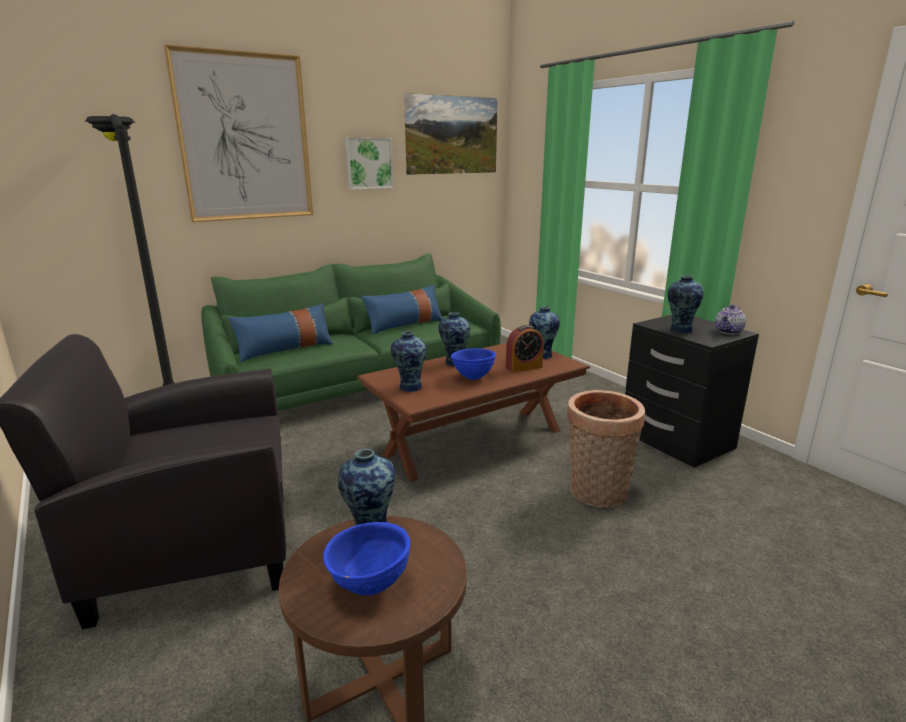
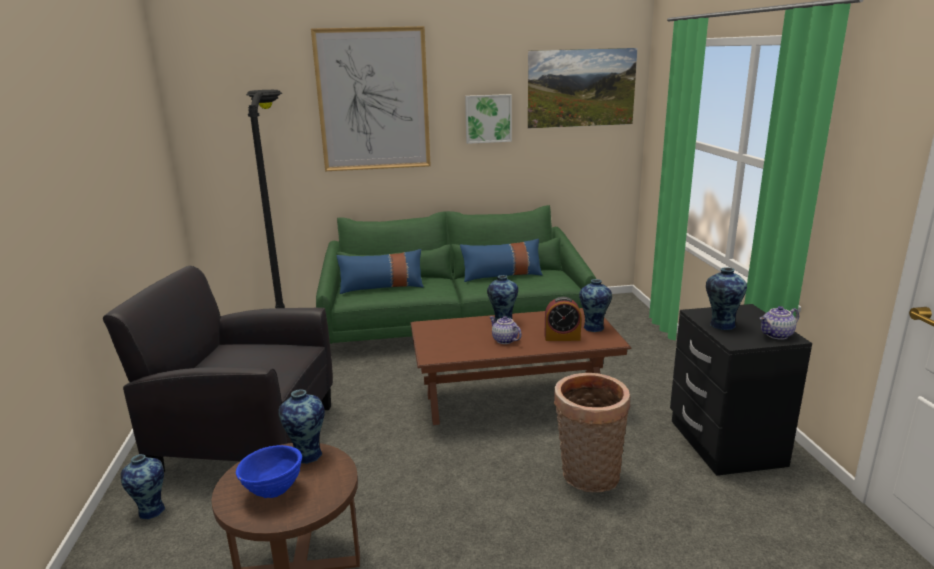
camera: 25 degrees right, 0 degrees up
(409, 387) = (441, 340): vase -> vase (151, 510)
(473, 378) = (504, 340): blue bowl -> teapot

